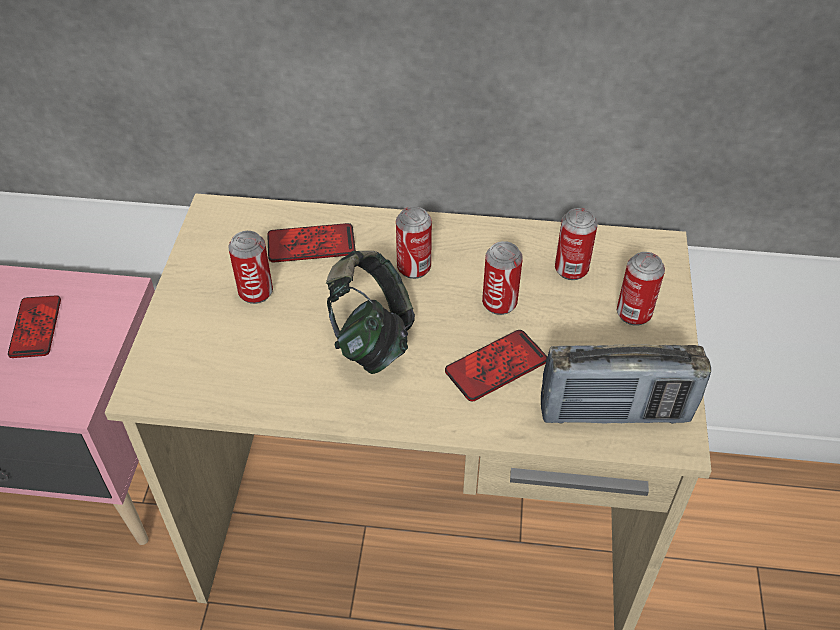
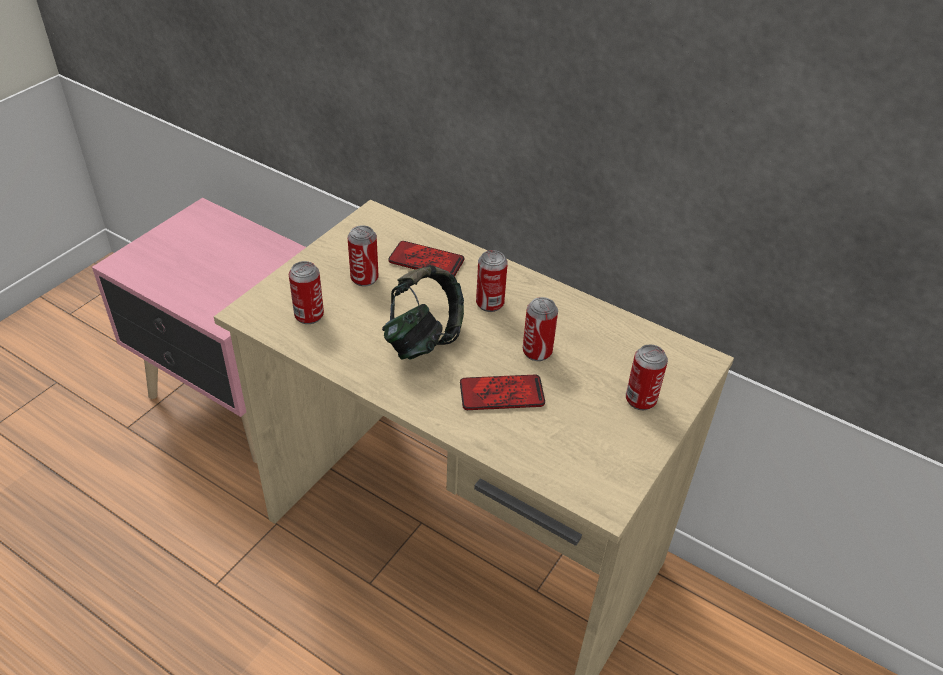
camera: 25 degrees right, 5 degrees down
(35, 327) = (234, 262): phone -> none
(571, 269) = (613, 349): can -> can (309, 315)
(614, 412) = (570, 462): radio -> none

